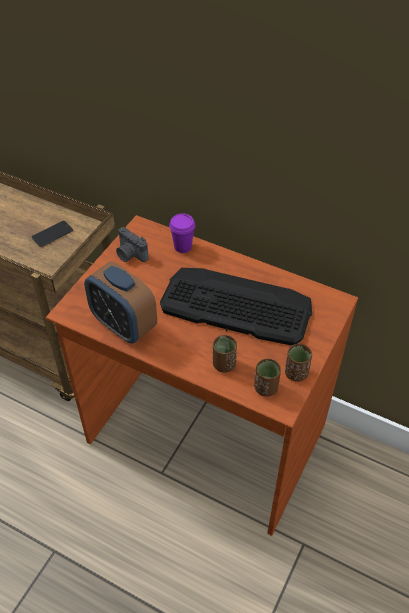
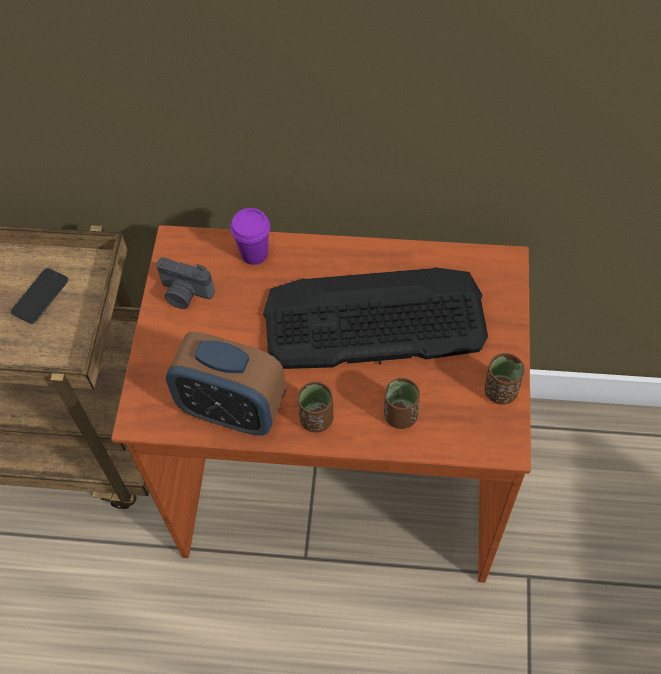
camera: 20 degrees left, 10 degrees up
(266, 388) = (471, 428): brown cup -> brown cup (316, 419)

